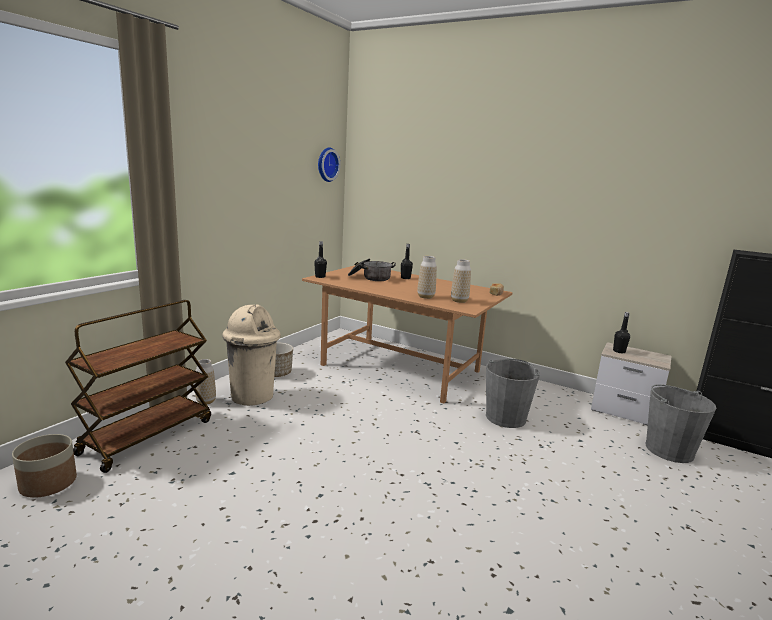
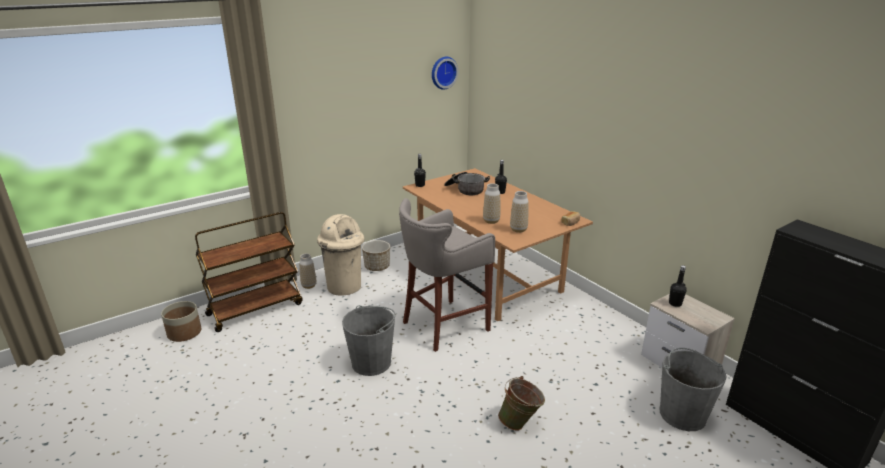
camera: 25 degrees right, 10 degrees up
(394, 416) = (443, 326): none -> grey stool
(506, 417) = (544, 346): grey bucket -> grey bucket (371, 362)
(553, 491) = (520, 423): none -> green bucket

